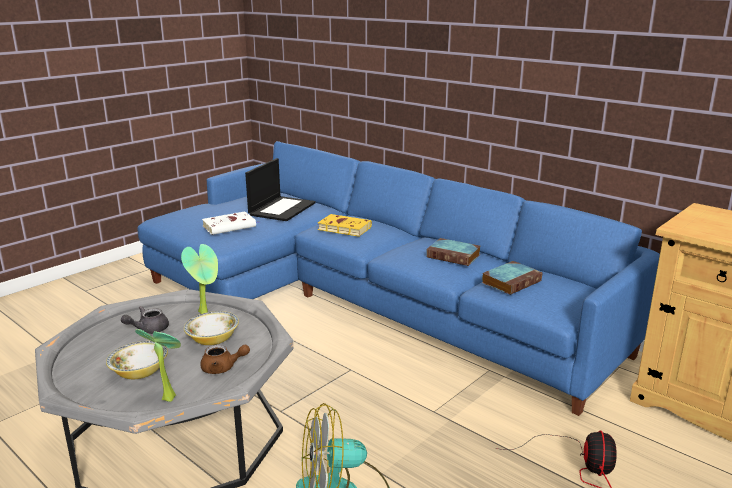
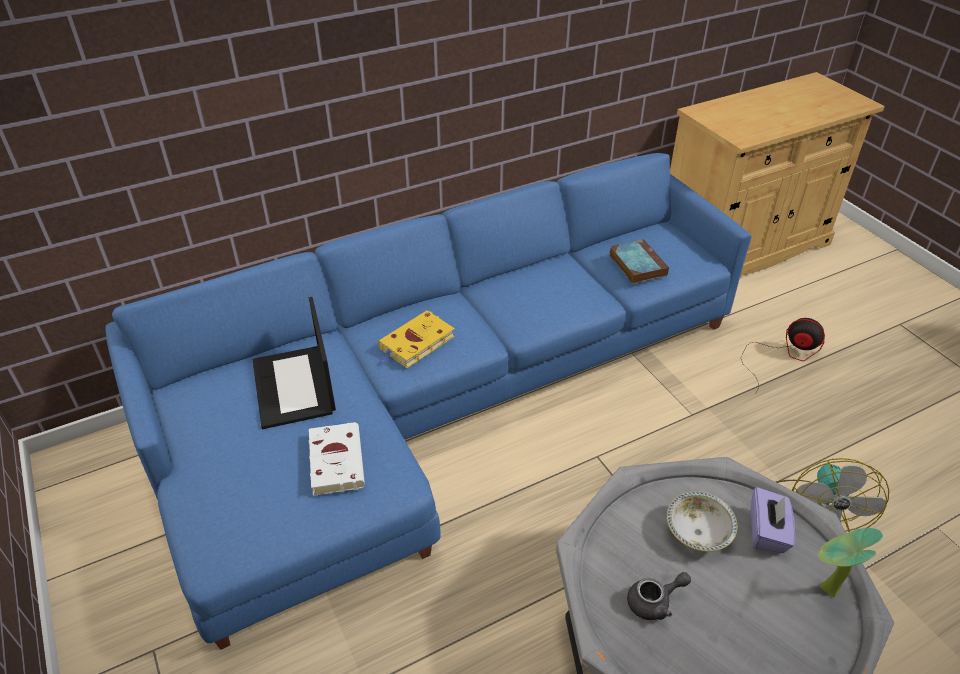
camera: 70 degrees left, 20 degrees up
(139, 372) = (768, 617): bowl -> none
(148, 329) = (654, 602): grey teapot -> grey teapot turned 90 degrees counterclockwise
(206, 312) = (619, 532): potted plant -> none
(223, 368) = (767, 532): brown teapot -> purple tissue box
(282, 208) = (295, 387): laptop -> laptop turned 150 degrees counterclockwise
(454, 256) = (556, 280): book -> none

